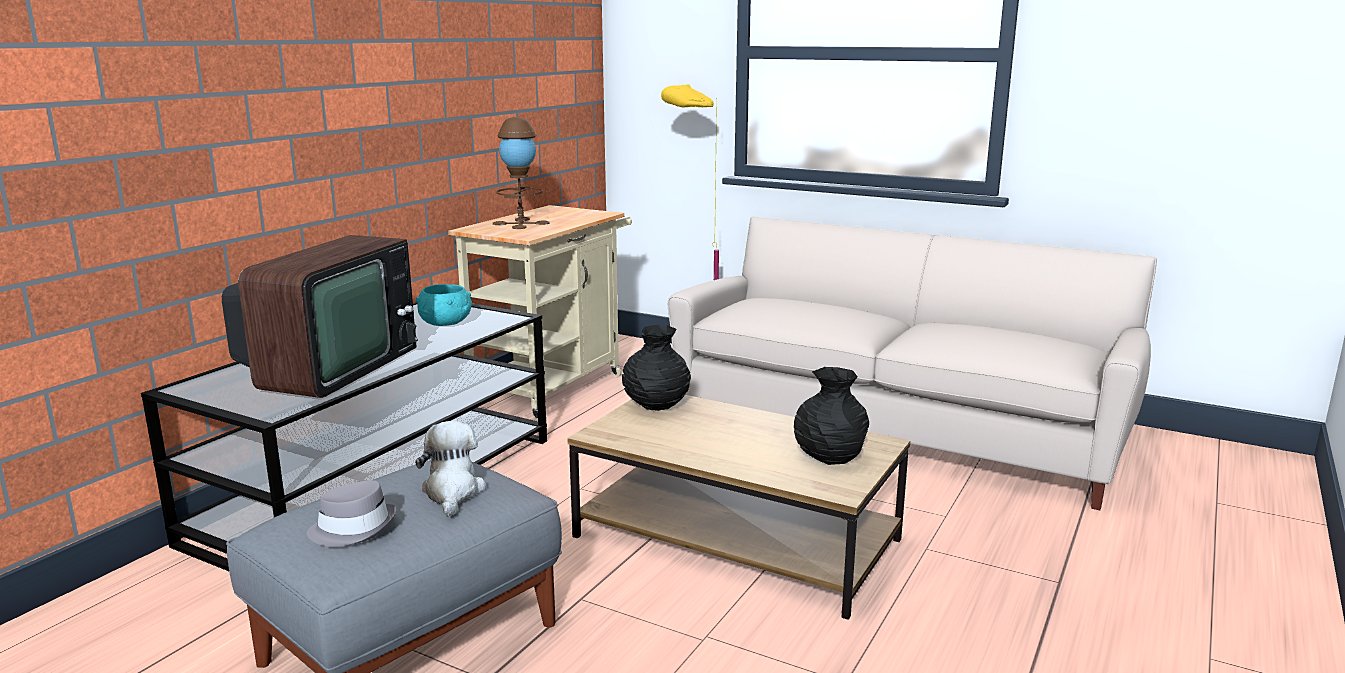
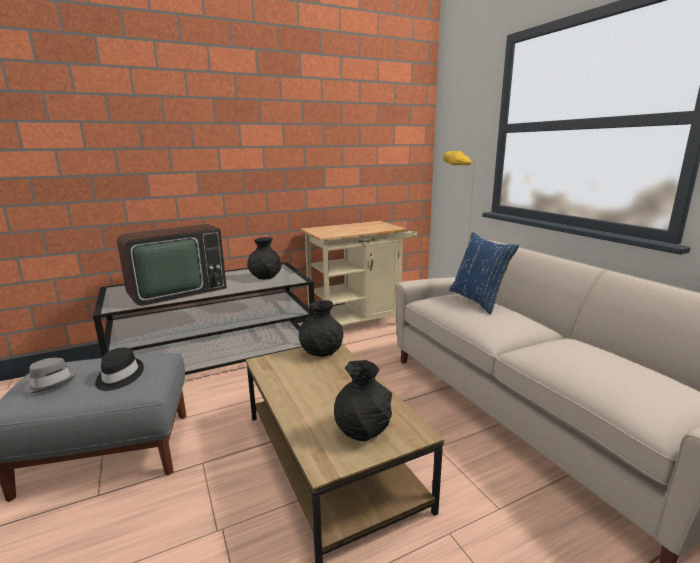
camera: 35 degrees right, 0 degrees up
(446, 323) = (265, 277): turquoise bowl -> black vase
(452, 492) = (119, 377): plush toy -> black hat
(521, 223) = (340, 228): brown table lamp -> none
(791, 300) = (478, 300): none -> blue pillow

